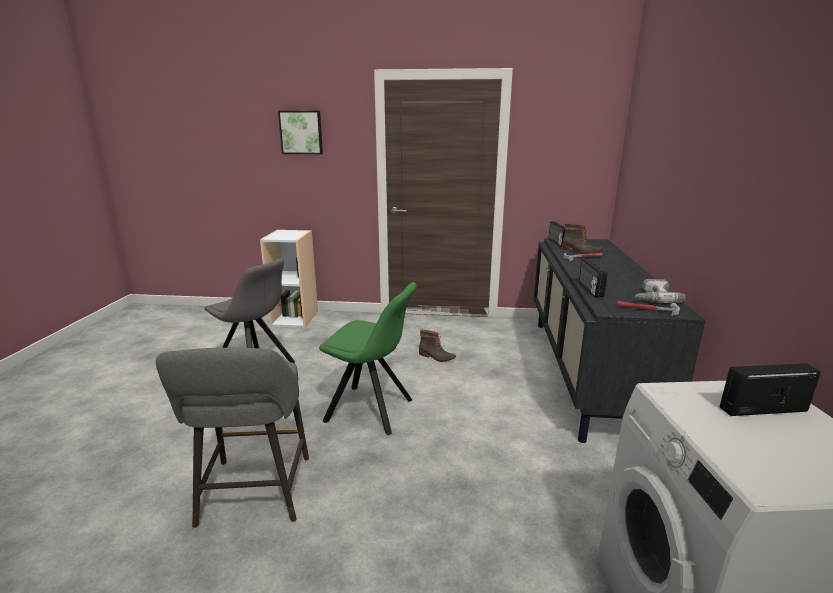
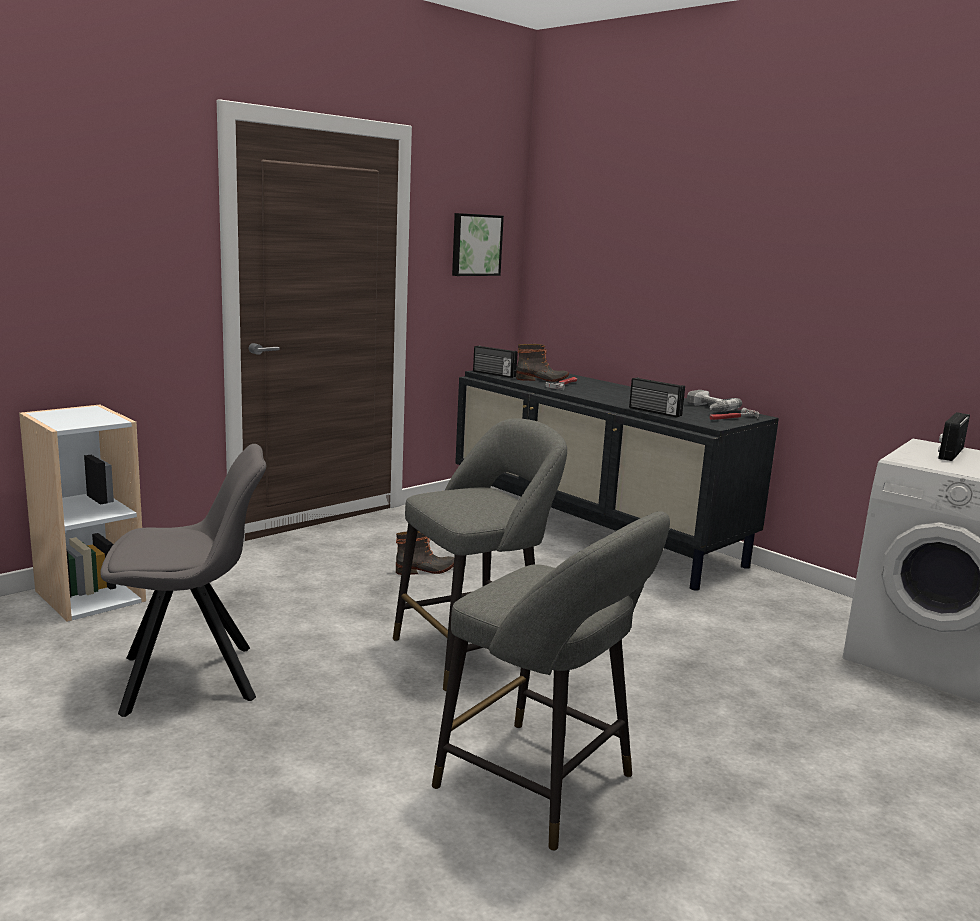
camera: 50 degrees left, 5 degrees down
(301, 132) = (77, 204): picture -> picture (475, 245)
(370, 410) = (475, 651): green chair -> grey stool

